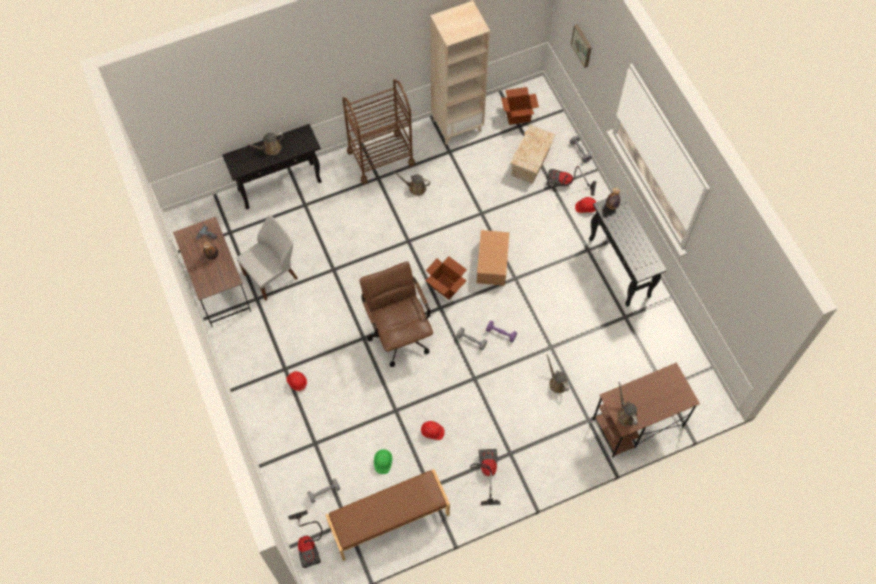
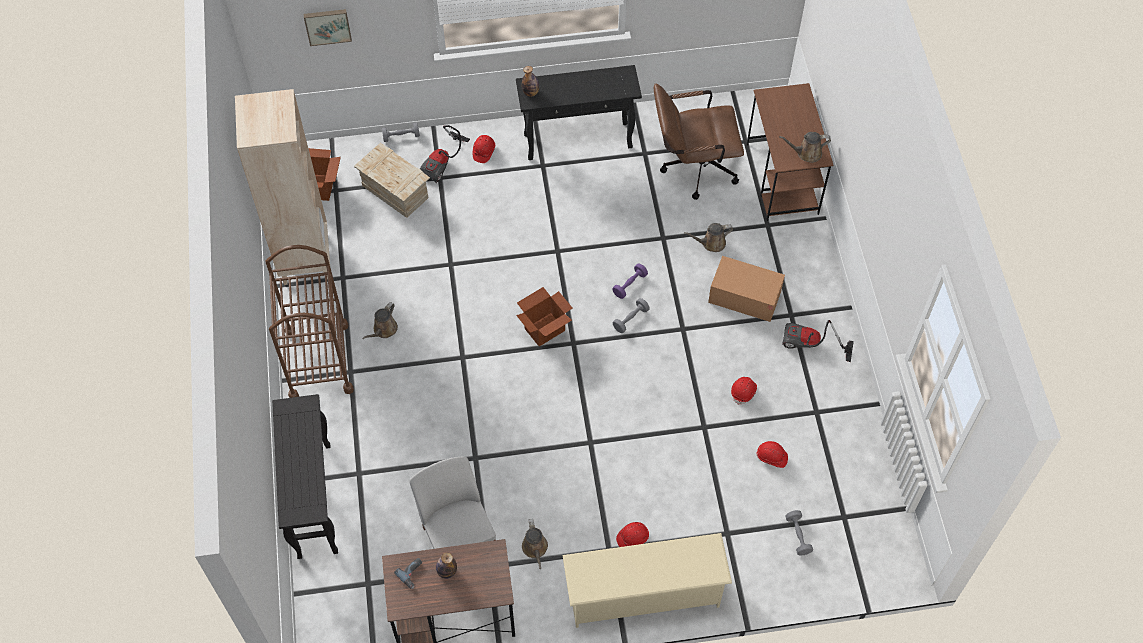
camera: 75 degrees left, 5 degrees down
(257, 398) = (643, 594): none -> beige shoe rack
(270, 148) = (294, 459): brown watering can -> brown watering can (535, 549)
(308, 544) = (864, 569): vacuum cleaner -> none
(383, 462) = (772, 457): green hard hat -> red hard hat
(389, 521) = (851, 467): brown bench -> none
(398, 332) = (593, 398): brown office chair -> brown office chair (692, 168)
(492, 263) = (527, 270): cardboard box -> cardboard box (744, 297)

